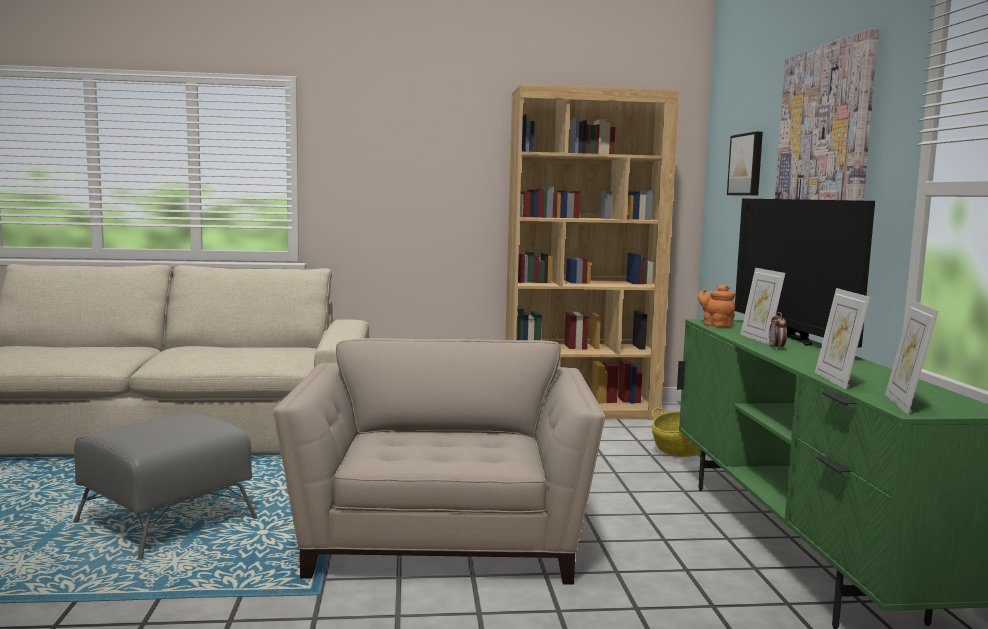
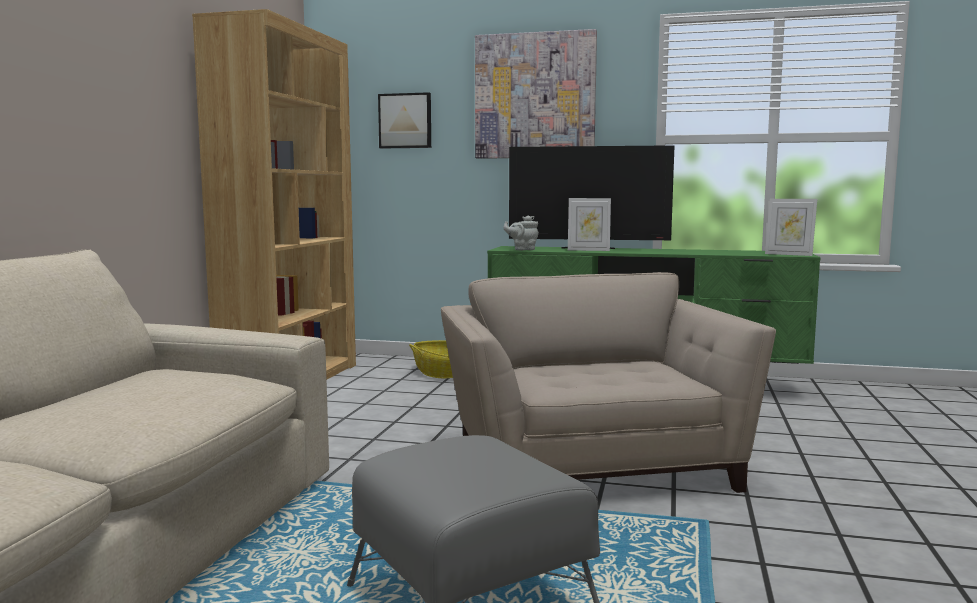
camera: 70 degrees left, 0 degrees up
(443, 537) = (591, 465): beige armchair -> beige armchair turned 60 degrees clockwise
(715, 325) = (522, 249): orange teapot -> grey teapot
(776, 348) = (624, 251): alarm clock -> none
(837, 381) = (730, 254): picture frame -> none

